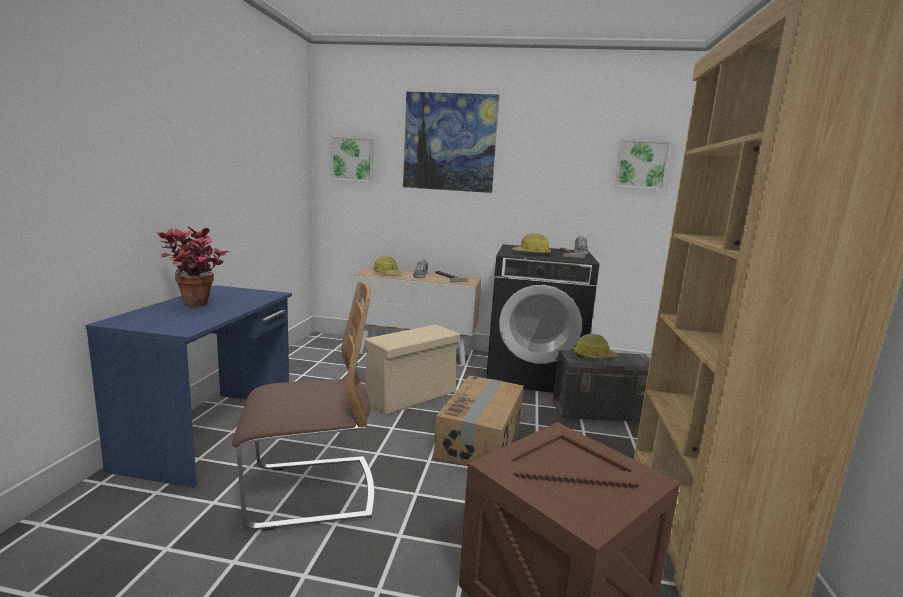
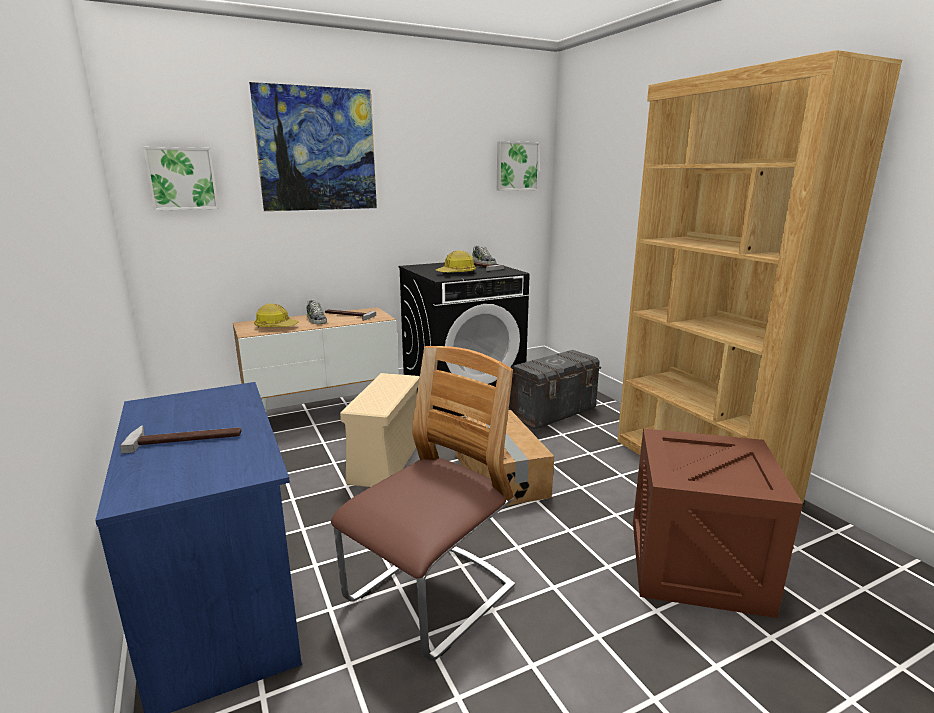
camera: 35 degrees left, 5 degrees up
(196, 306) = (187, 438): potted plant -> hammer
(593, 356) = (545, 363): hard hat -> none

